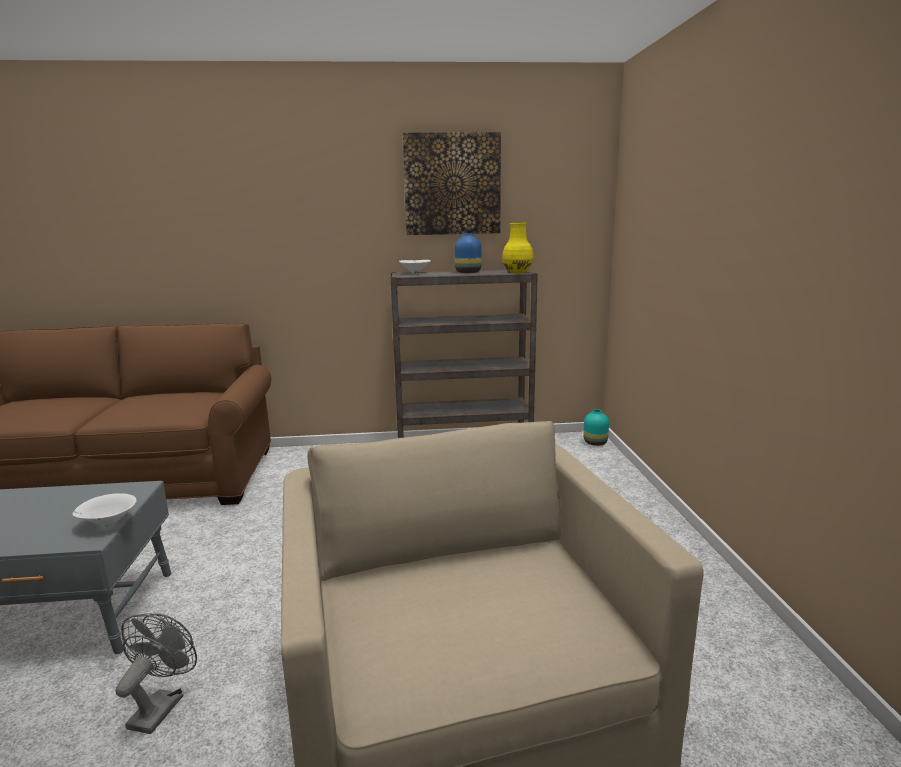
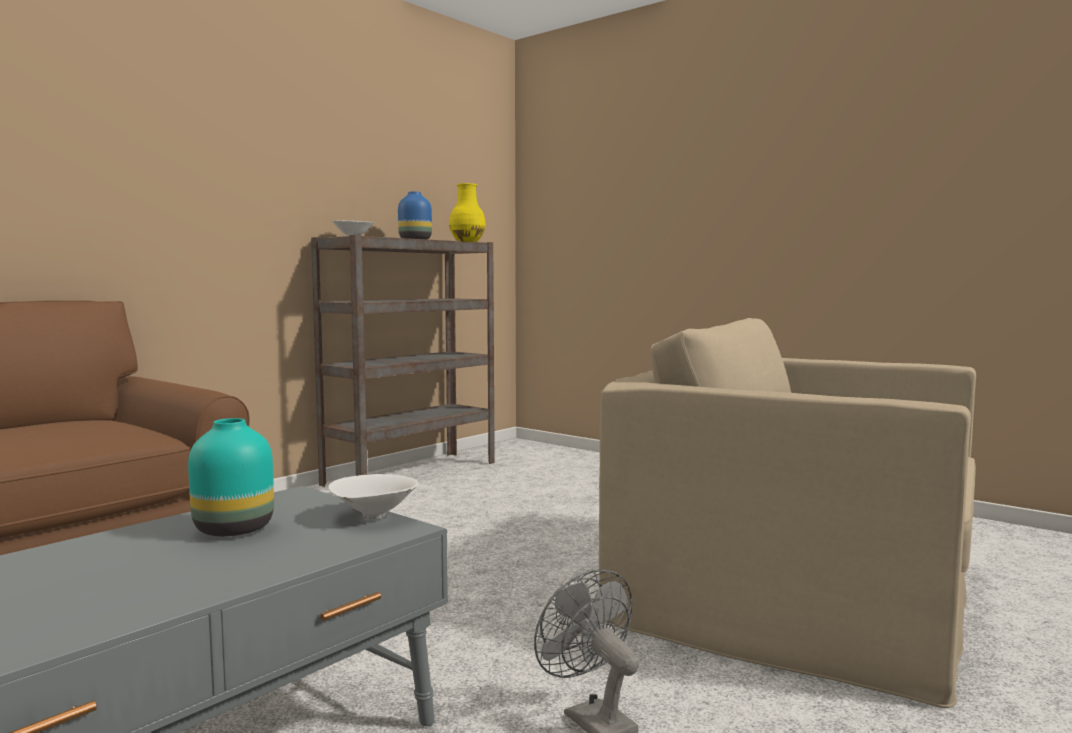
camera: 45 degrees left, 10 degrees down
(452, 184) = (375, 134): picture -> none
(594, 443) = (531, 445): turquoise vase -> turquoise vase (232, 530)

